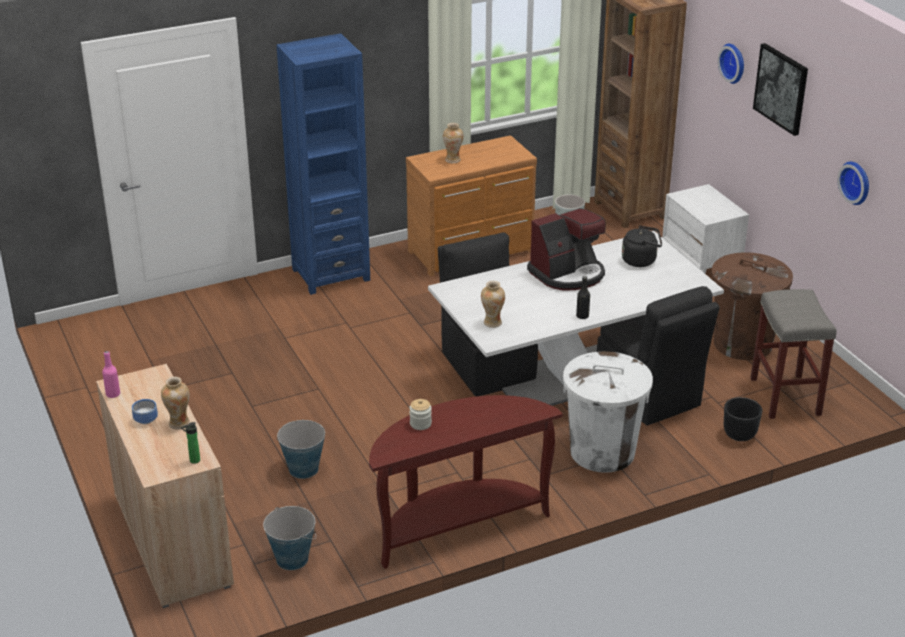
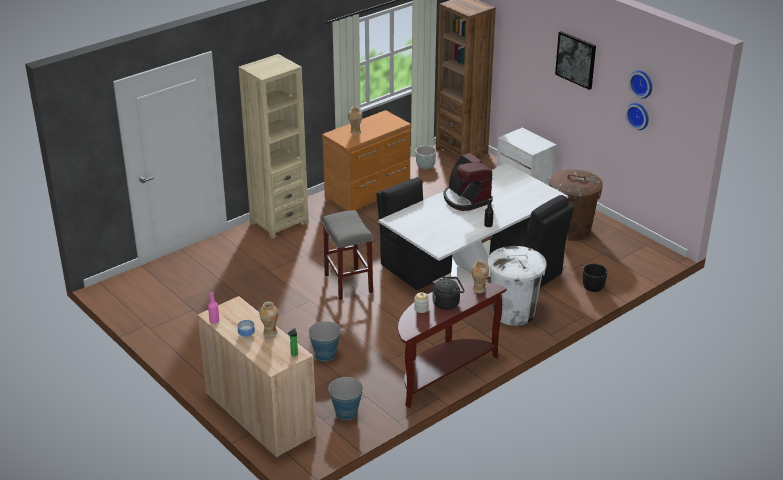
camera: 15 degrees left, 0 degrees up
(331, 274) = (279, 223): blue bookcase -> beige bookcase
(492, 323) = (433, 238): vase -> vase (479, 289)
(568, 274) = (466, 199): coffee machine -> coffee machine turned 105 degrees clockwise
(641, 260) = (508, 184): black kettle -> black kettle (447, 303)
(734, 63) = (537, 45): wall clock -> wall clock (642, 83)
(786, 397) = (611, 260): grey stool -> grey stool (349, 284)

